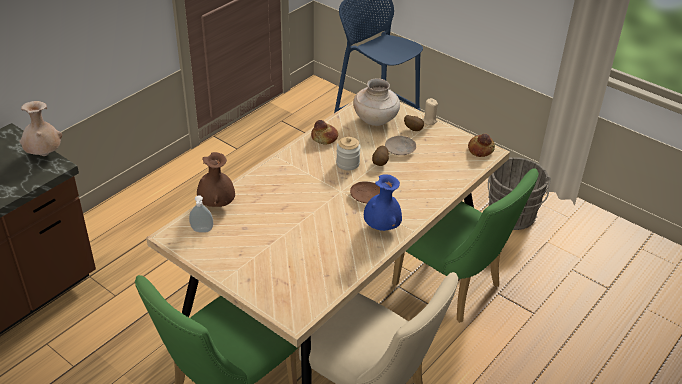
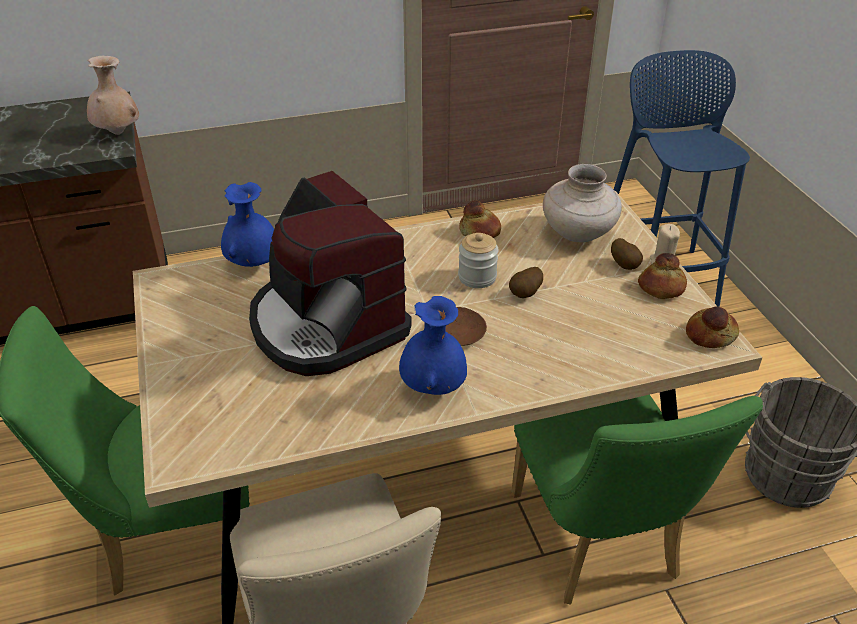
camera: 35 degrees right, 0 degrees up
(202, 231) = (199, 289): soap dispenser -> none
(217, 204) = (253, 264): brown vase -> blue vase
(295, 220) = (326, 324): none -> coffee machine
(400, 149) = (576, 286): beige plate -> none
(440, 134) = (661, 288): none -> bread

